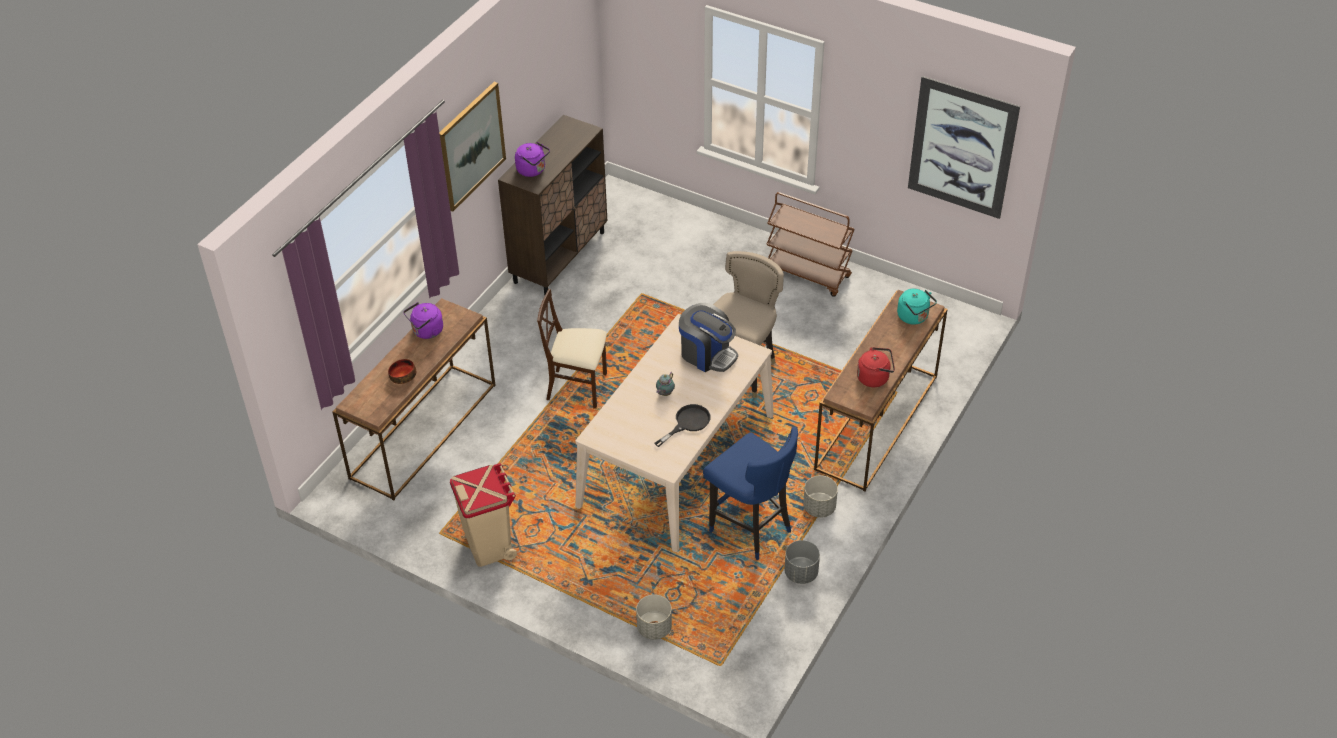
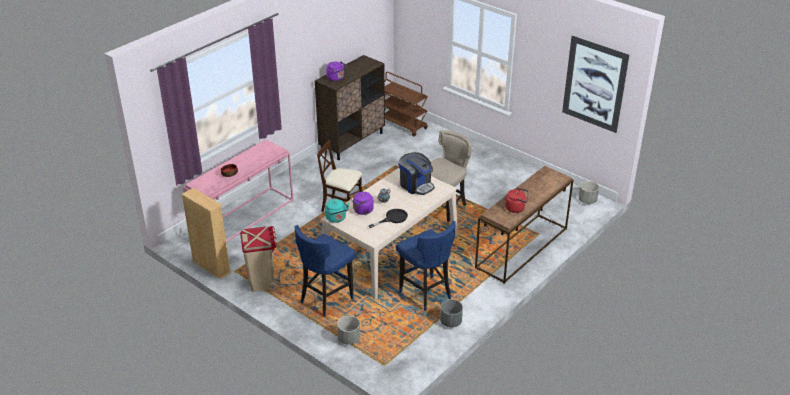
camera: 10 degrees right, 10 degrees down
(400, 531) = (211, 267): none -> beige bookcase
(423, 430) = (243, 217): brown console table -> pink console table
(426, 332) = (251, 154): purple kettle -> purple kettle (362, 211)
(471, 146) = (297, 52): picture -> none
(599, 562) = (326, 299): none -> blue stool
(807, 274) = (499, 167): brown cart -> brown cart (403, 125)
(819, 507) = (472, 288): grey planter -> grey planter (587, 200)
(914, 317) = (550, 180): turquoise kettle -> turquoise kettle (336, 218)

